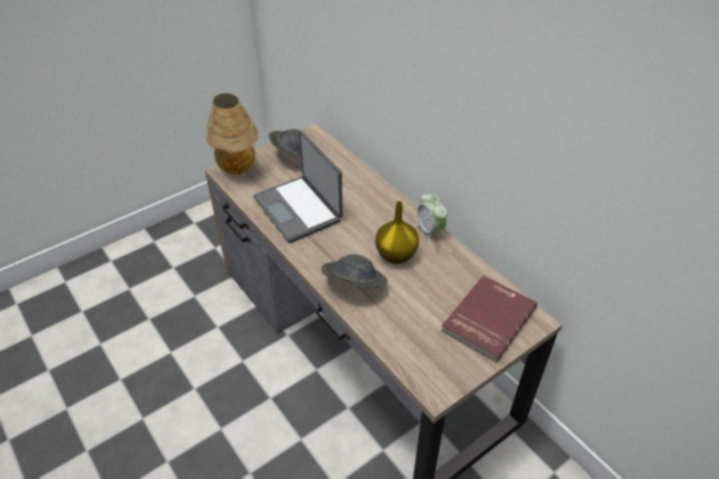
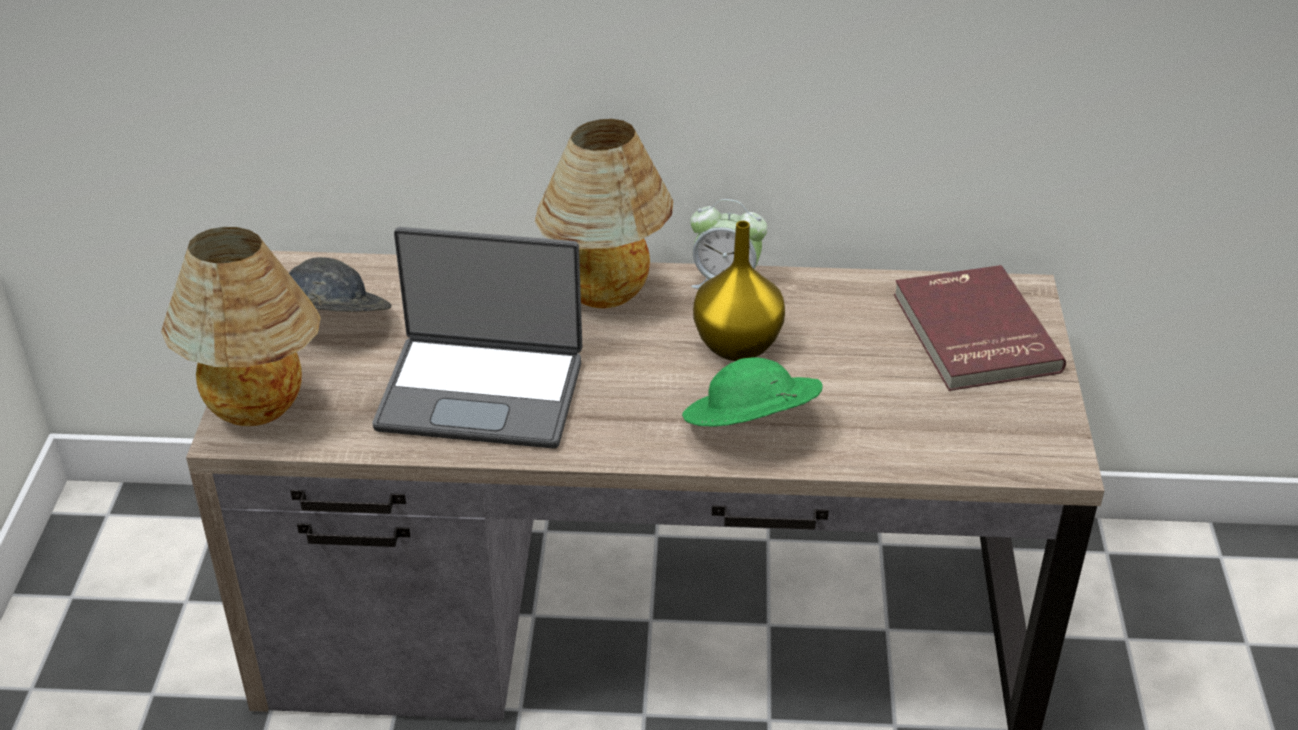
camera: 50 degrees left, 5 degrees down
(353, 285) = (750, 427): grey hat -> green hat
(383, 207) = (607, 297): none -> table lamp

